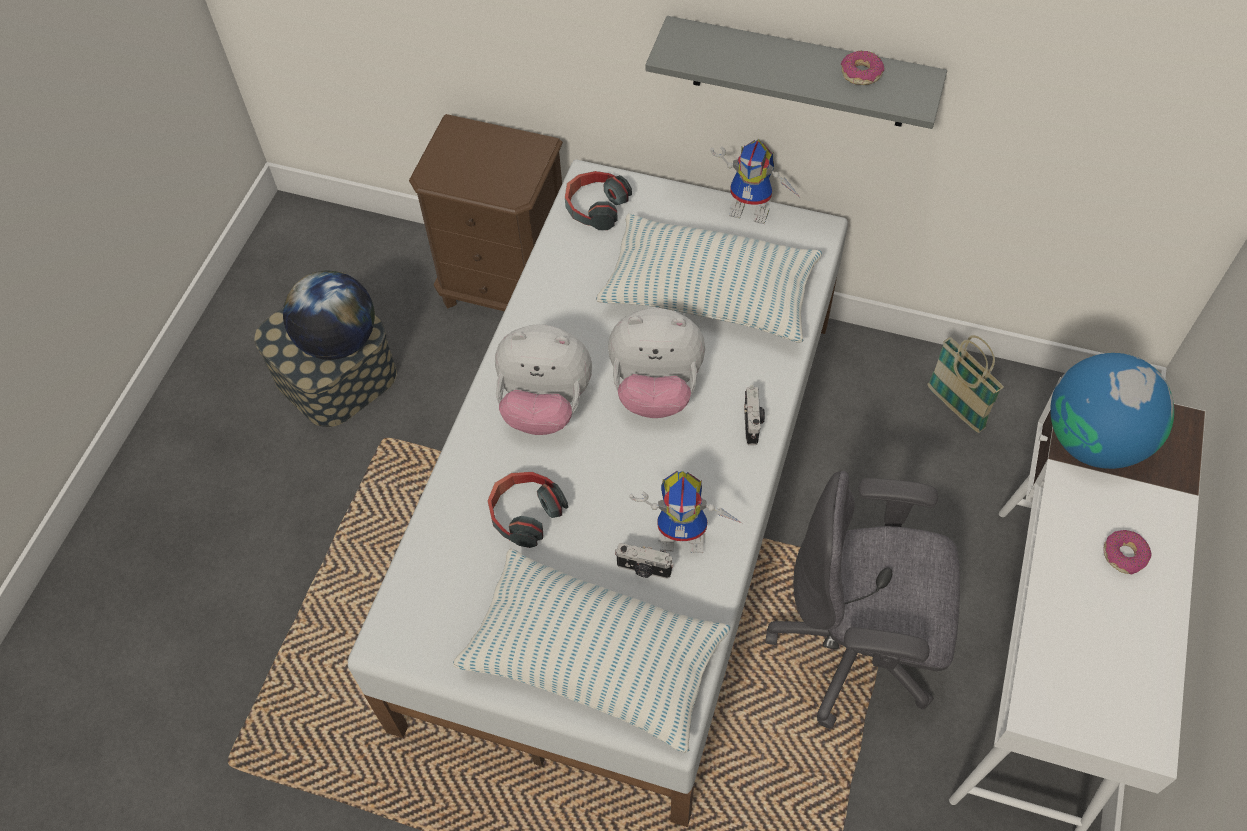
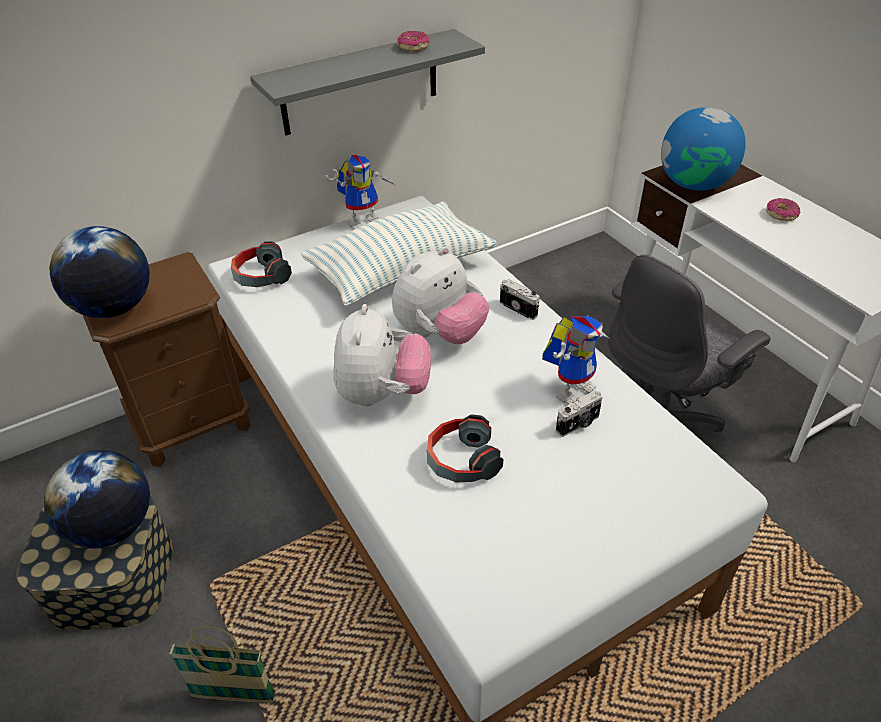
camera: 50 degrees left, 15 degrees down
(448, 160) = (114, 308): none -> globe
(545, 405) = (382, 393): plush toy -> plush toy turned 45 degrees counterclockwise
(595, 659) = (631, 498): pillow -> none
(955, 408) = (537, 294): basket -> basket (234, 695)

